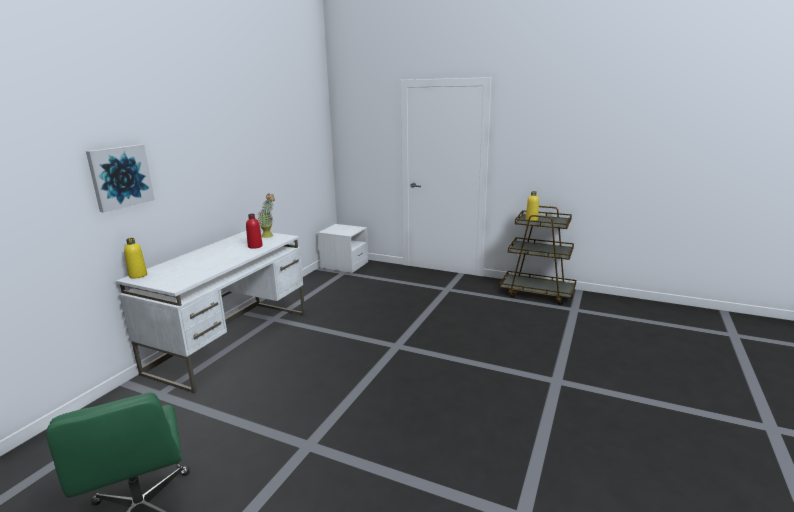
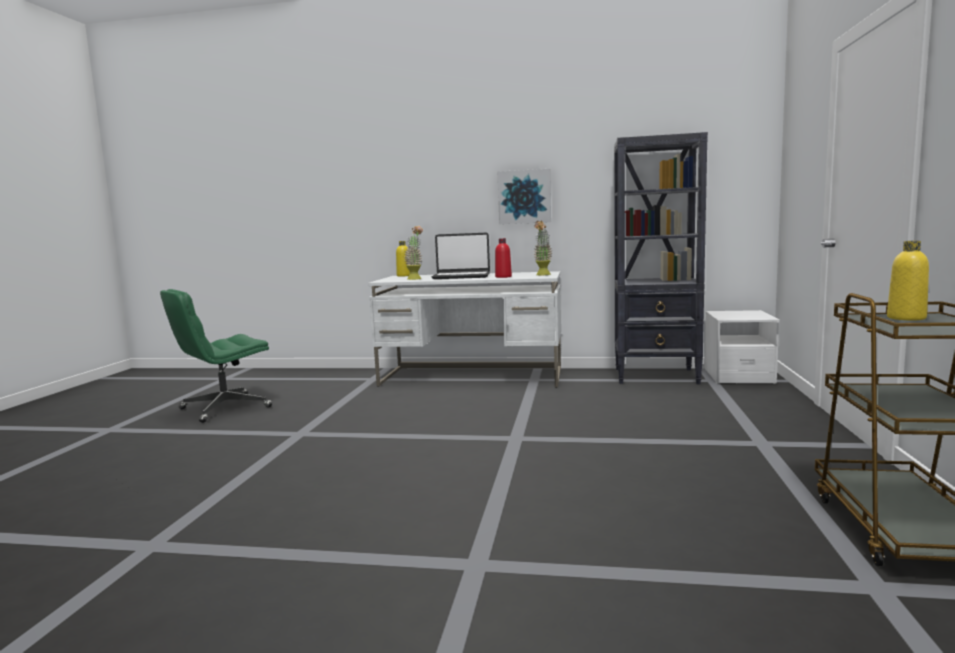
camera: 75 degrees right, 10 degrees down
(120, 177) = (412, 188): picture -> picture (524, 197)
(188, 273) = (415, 278): none -> potted plant
(215, 257) = (461, 276): none -> laptop
(318, 282) = (657, 376): none -> black bookcase

